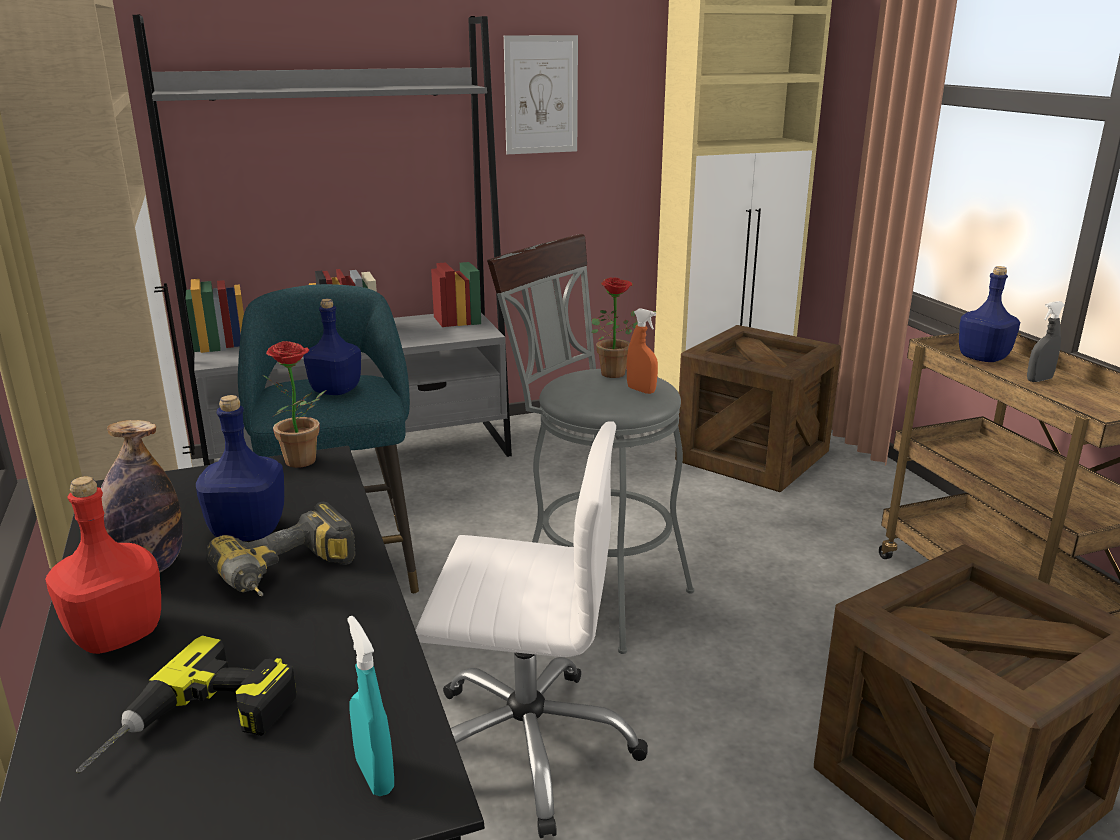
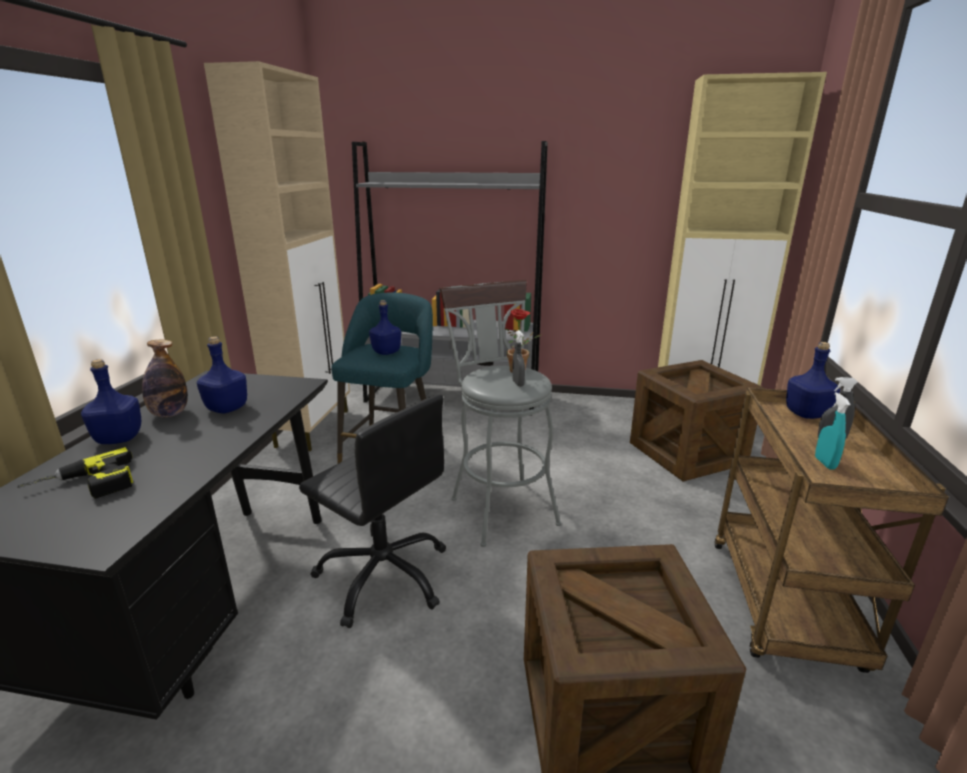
camera: 30 degrees right, 0 degrees up
(114, 636) = (118, 438): red bottle -> blue bottle
(289, 577) = (209, 434): power drill -> none
(304, 463) = (295, 383): potted plant -> none
(374, 775) = (101, 533): turquoise spray bottle -> turquoise spray bottle (825, 463)
(528, 745) = (384, 575): white office chair -> black office chair
(541, 95) = (591, 192): picture -> none
(641, 390) = (518, 383): orange spray bottle -> grey spray bottle

